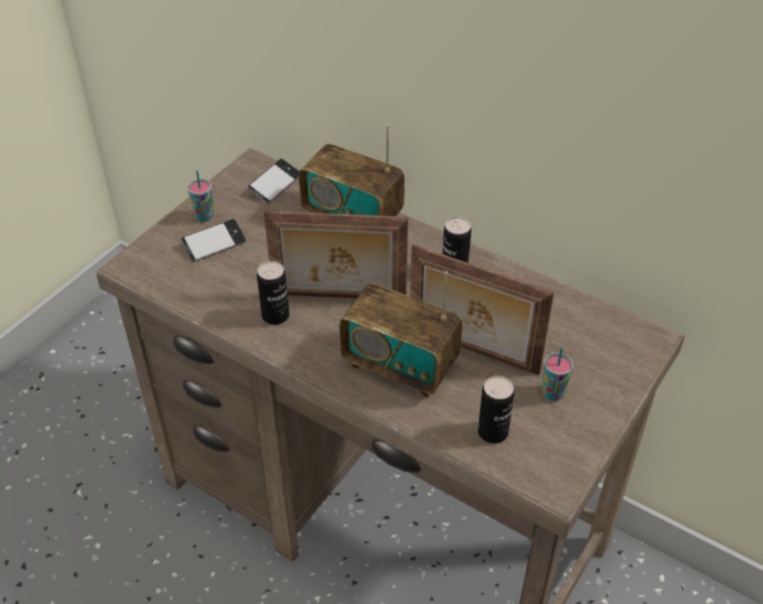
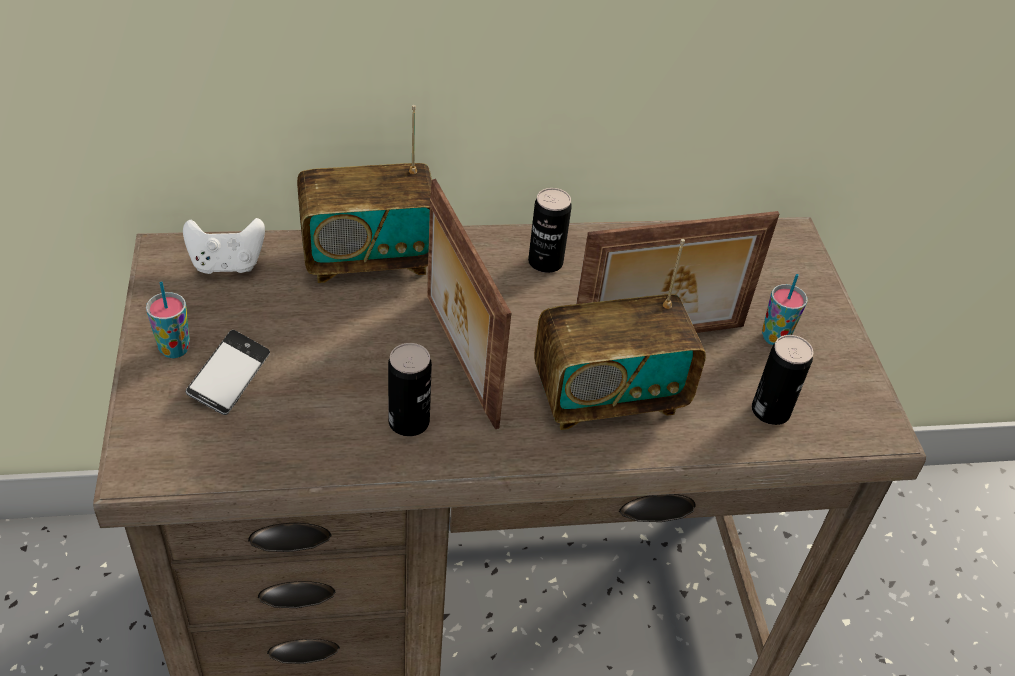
camera: 45 degrees left, 0 degrees up
(275, 185) = (227, 264): phone -> white game controller
(339, 298) = (458, 359): picture frame -> picture frame turned 105 degrees clockwise

